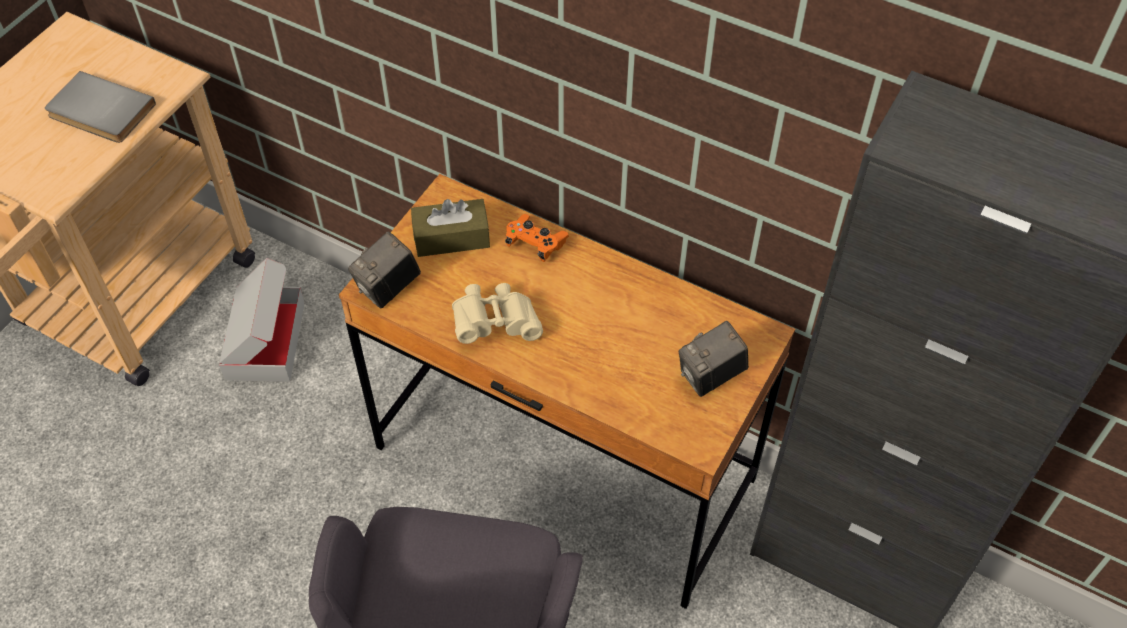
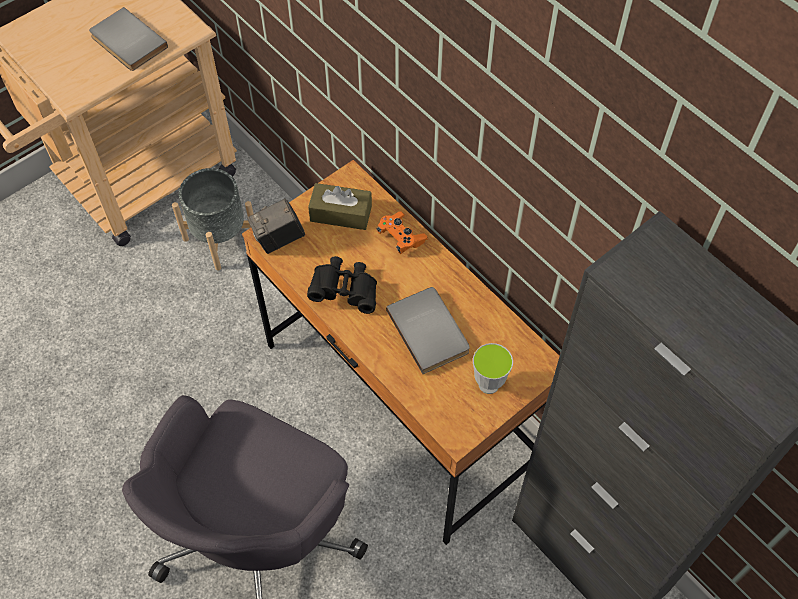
camera: 20 degrees right, 5 degrees up
(265, 340) = (220, 238): cardboard box -> grey planter
(495, 323) = (345, 291): beige binoculars -> black binoculars
(616, 337) = (430, 330): none -> grey book
(711, 376) = (488, 384): camera -> cup

